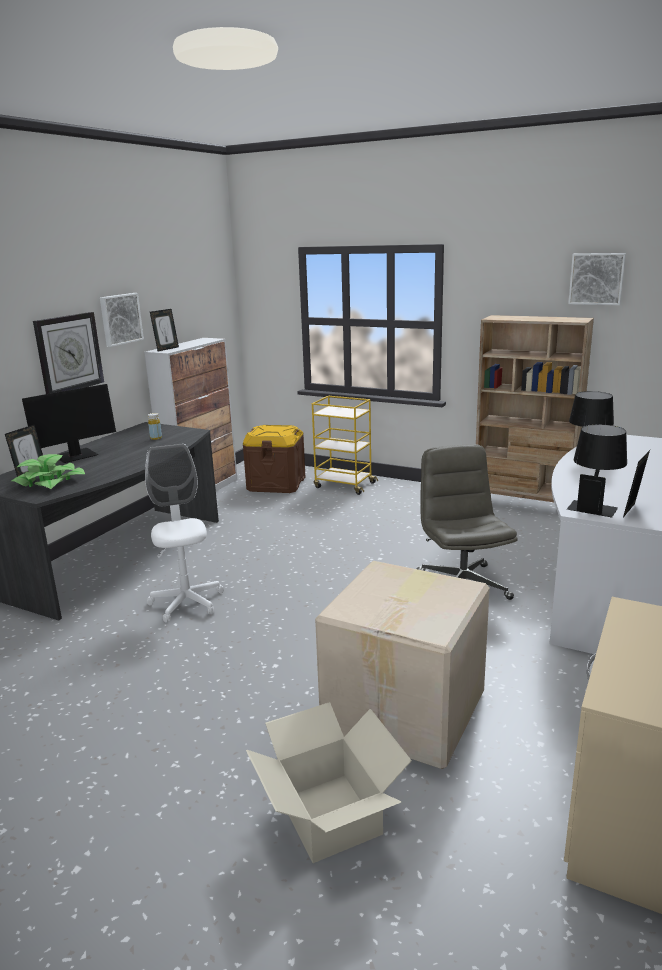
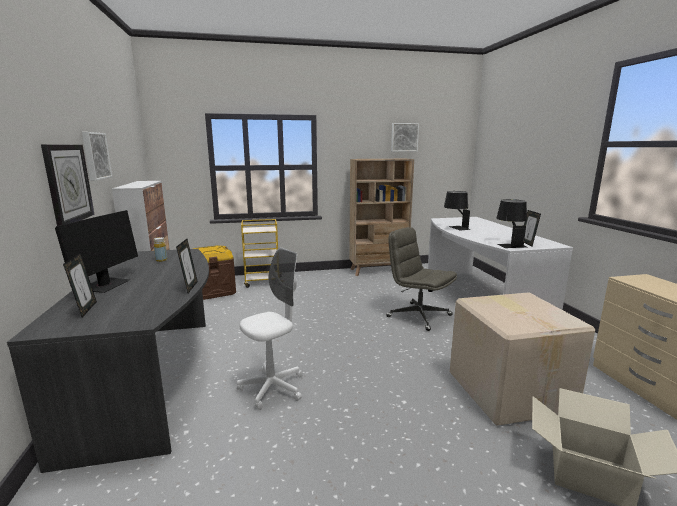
camera: 40 degrees left, 5 degrees down
(49, 483) = (126, 310): potted plant -> none
(166, 349) = (130, 186): picture frame -> picture frame (189, 287)
(186, 603) = (272, 388): white office chair -> white office chair turned 105 degrees clockwise

